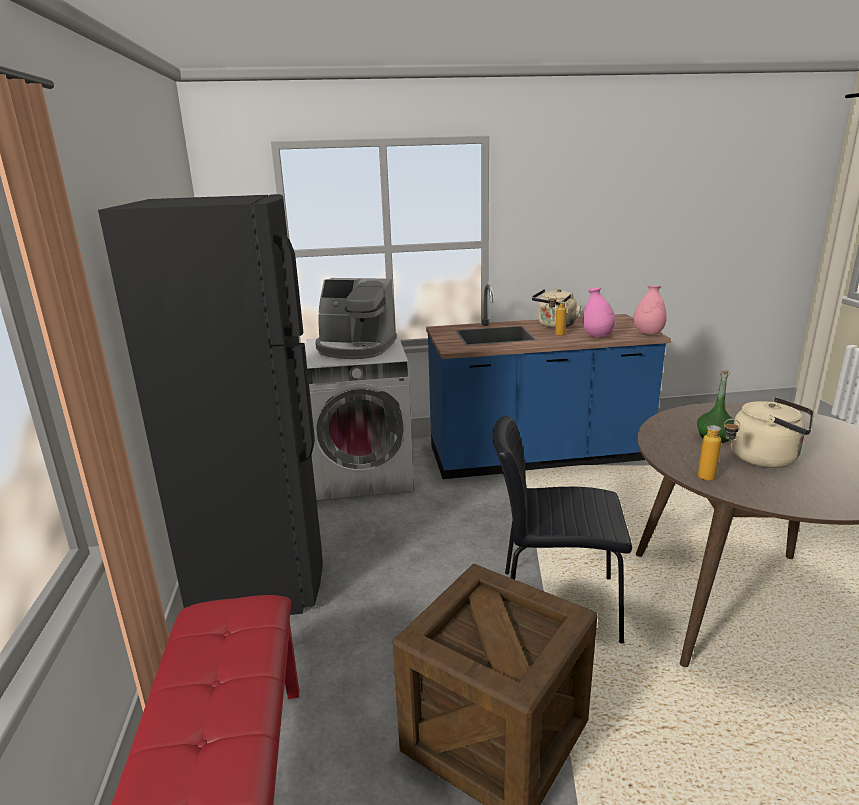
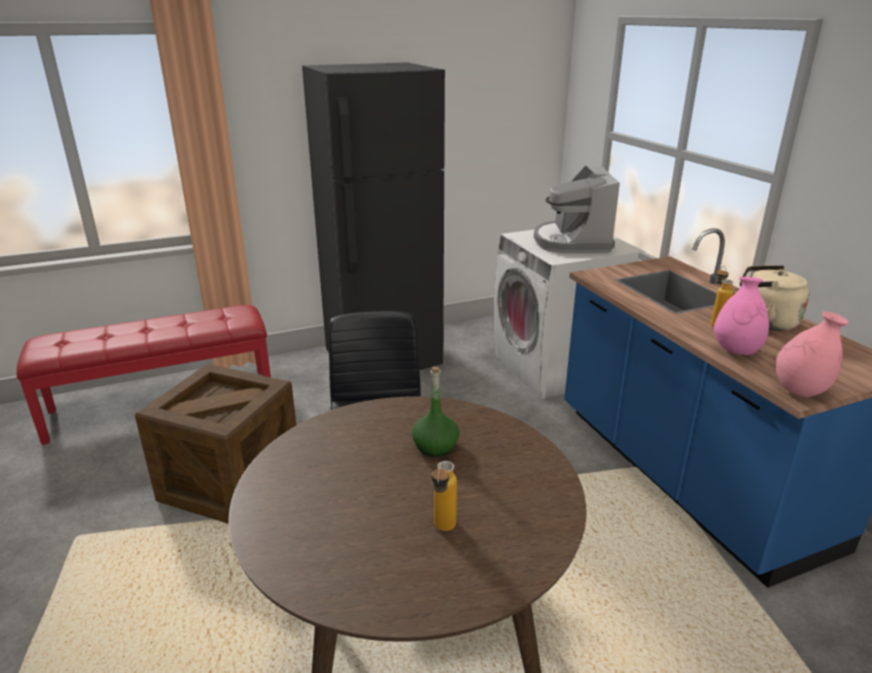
camera: 75 degrees right, 5 degrees up
(714, 479) = (321, 435): bottle -> bottle (442, 531)
(768, 459) = (378, 479): beige kettle -> none

